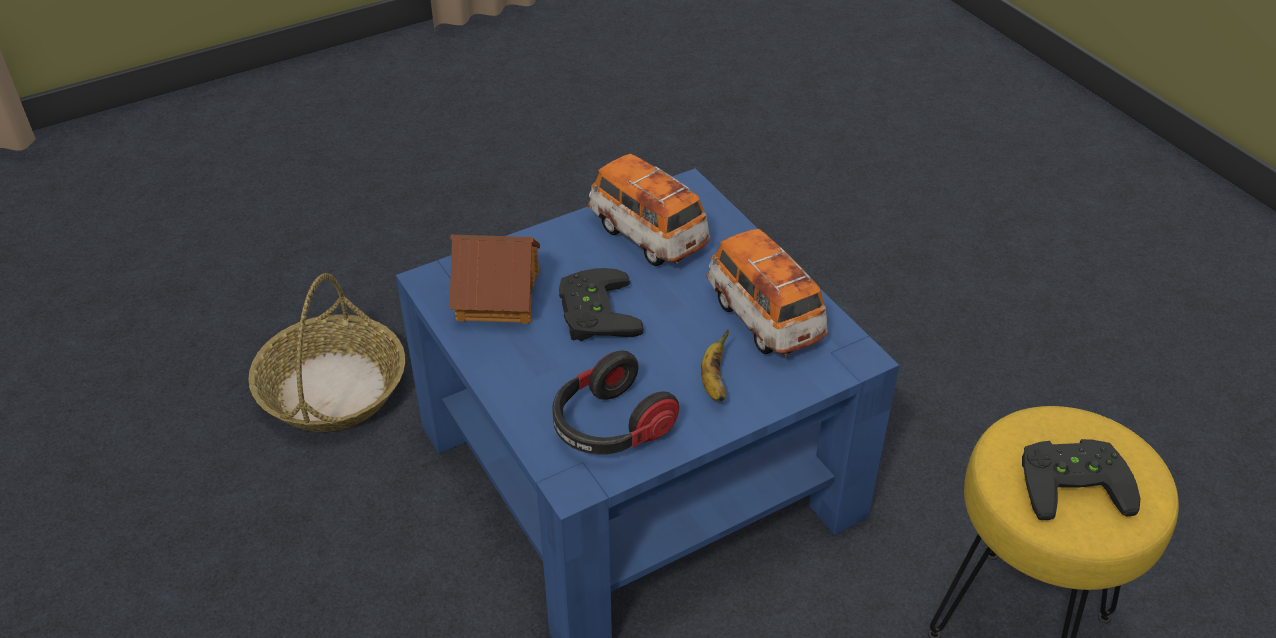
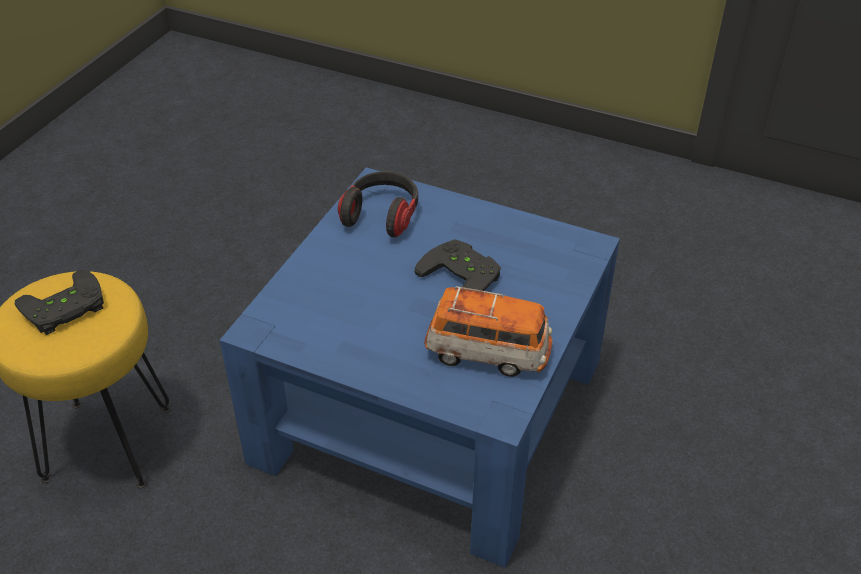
camera: 145 degrees right, 0 degrees up
(332, 388) = (687, 355): basket -> none
(496, 295) = (539, 255): toy house -> none
(713, 381) = (342, 268): banana -> none
(764, 317) = (342, 328): toy car -> none

